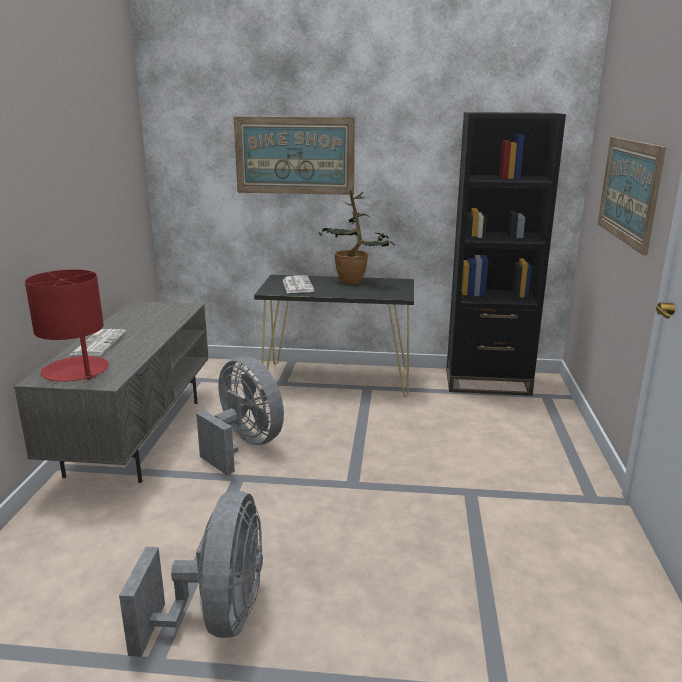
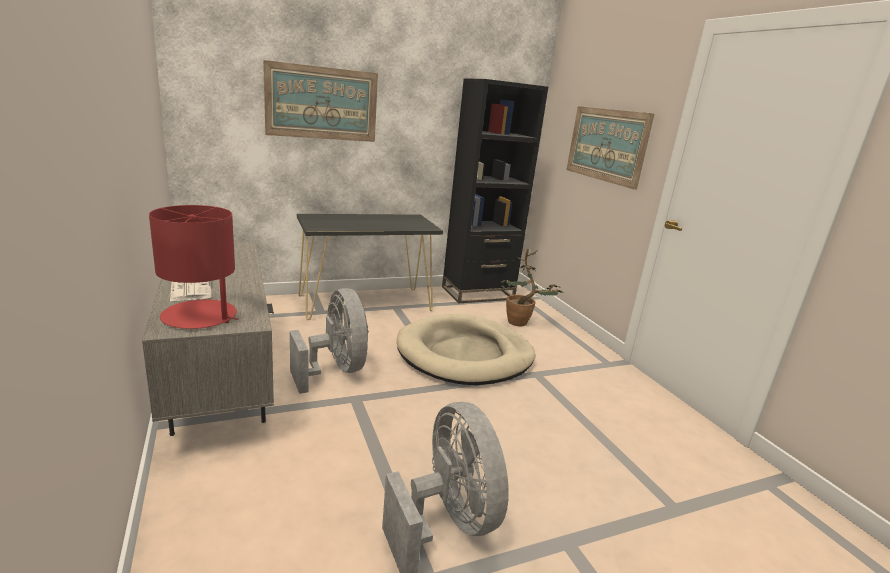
camera: 30 degrees left, 0 degrees up
(244, 446) = (335, 370): grey fan -> grey fan turned 45 degrees clockwise
(297, 285) = (334, 222): newspaper -> none
(355, 282) = (379, 218): potted plant -> potted plant (522, 323)
(399, 453) = (465, 354): none -> beige dog bed

